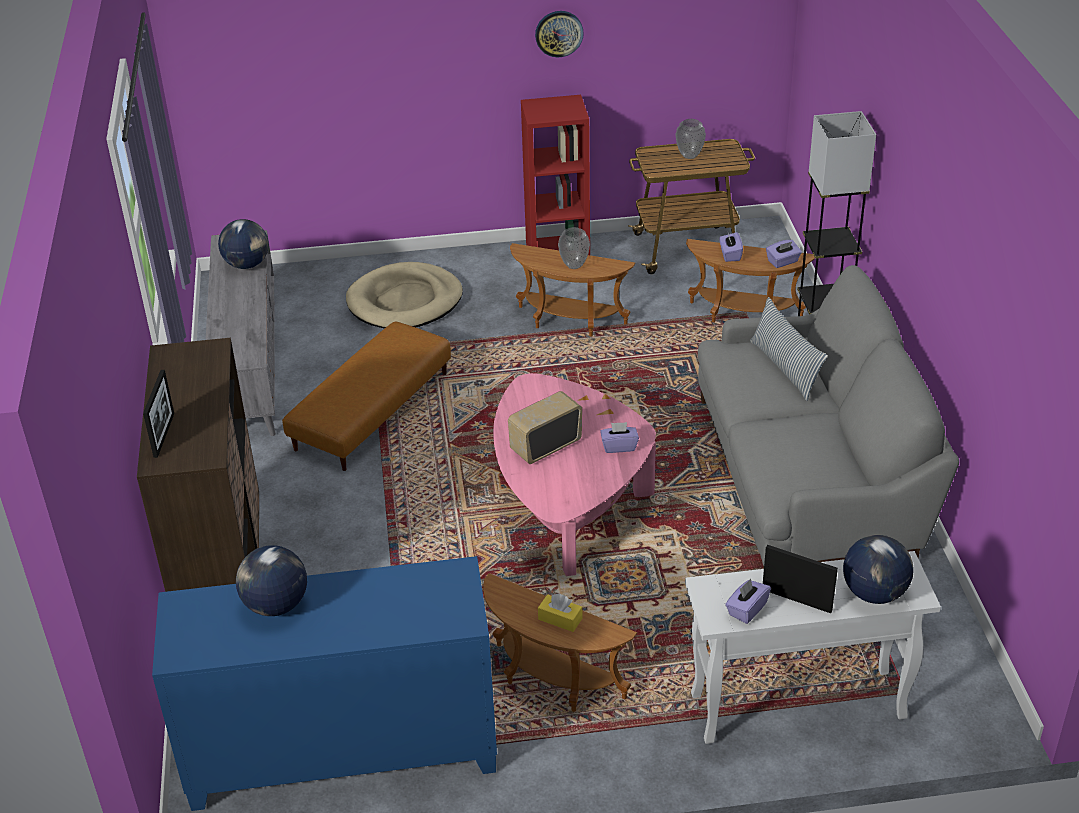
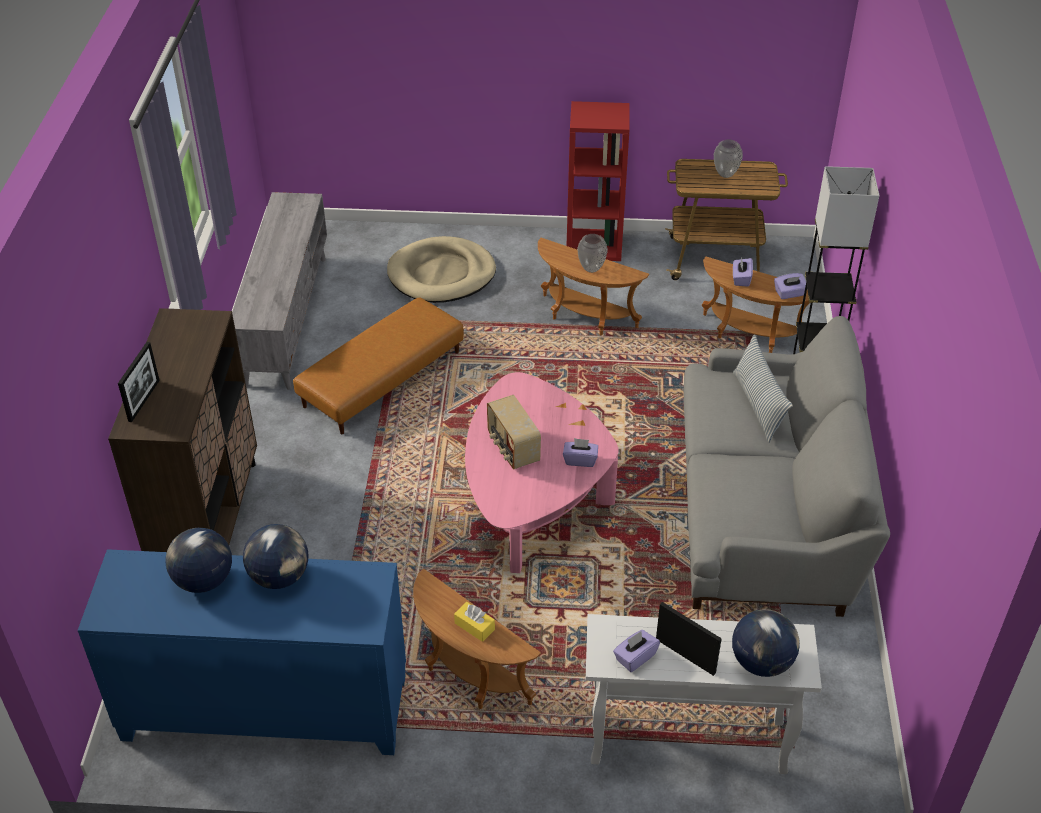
camera: 10 degrees right, 5 degrees up
(247, 264) = (295, 226): globe -> globe (280, 577)
(545, 446) = (512, 448): radio -> radio turned 90 degrees counterclockwise
(559, 33) = (613, 43): wall clock -> none

